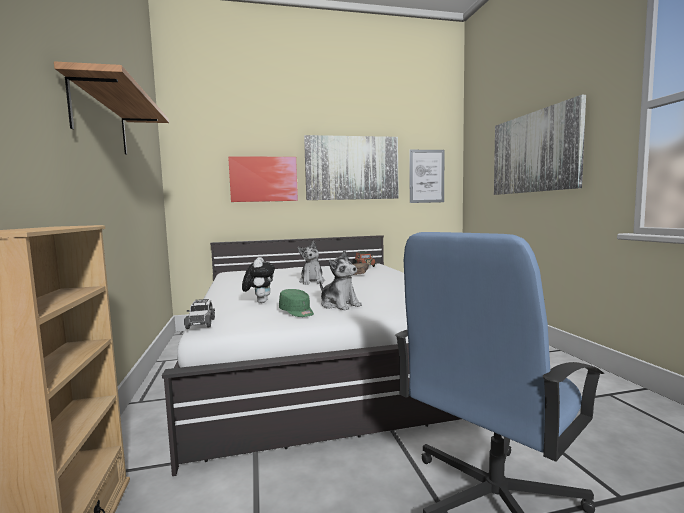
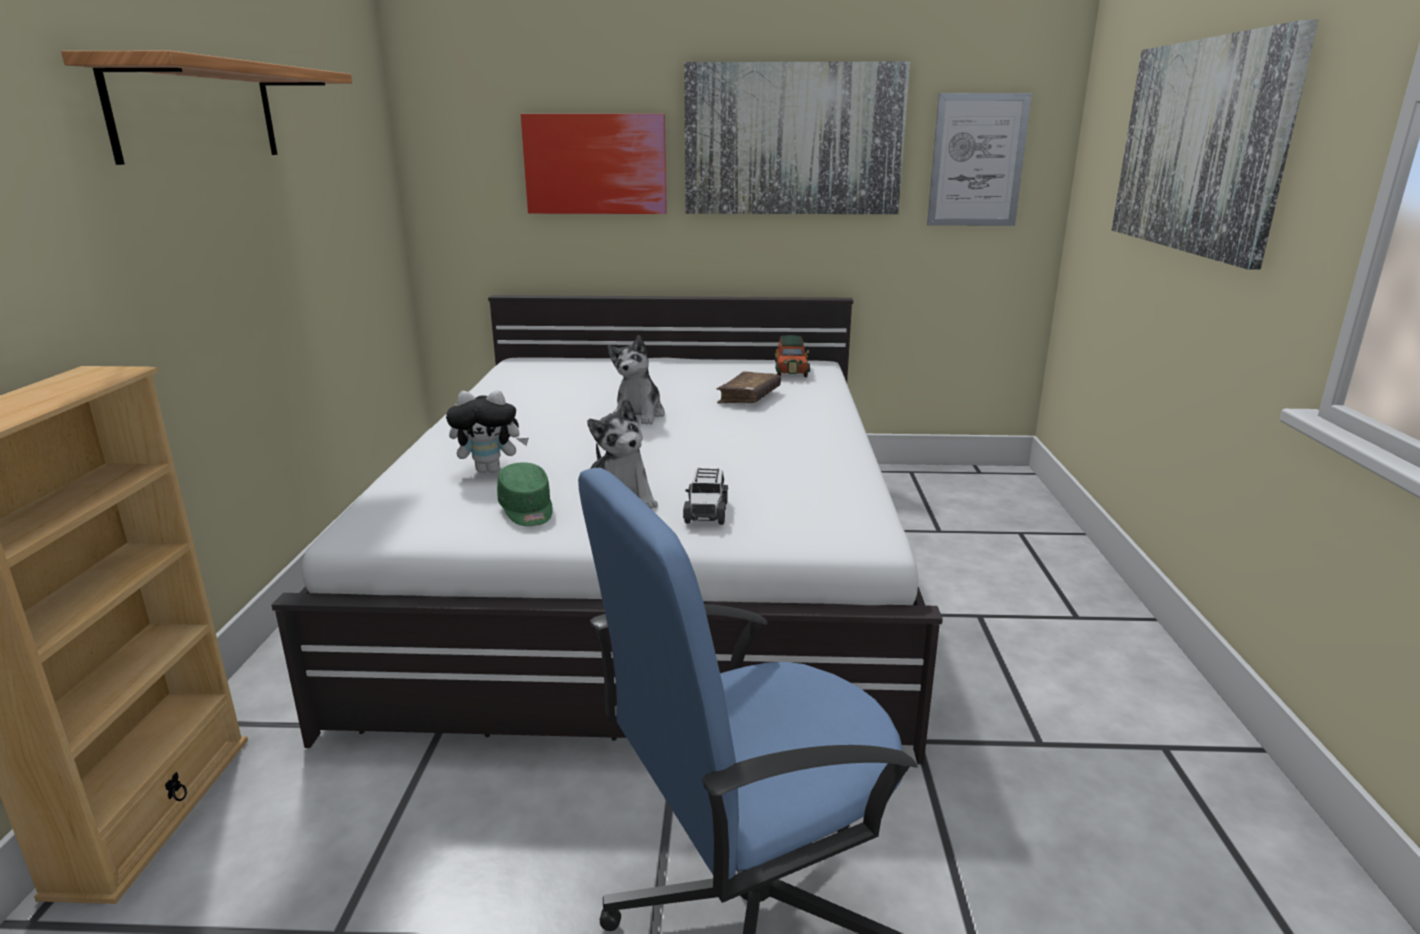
camera: 15 degrees right, 15 degrees up
(201, 323) = (355, 516): toy car -> toy car (706, 511)
(260, 302) = (491, 470): plush toy -> plush toy turned 75 degrees clockwise

